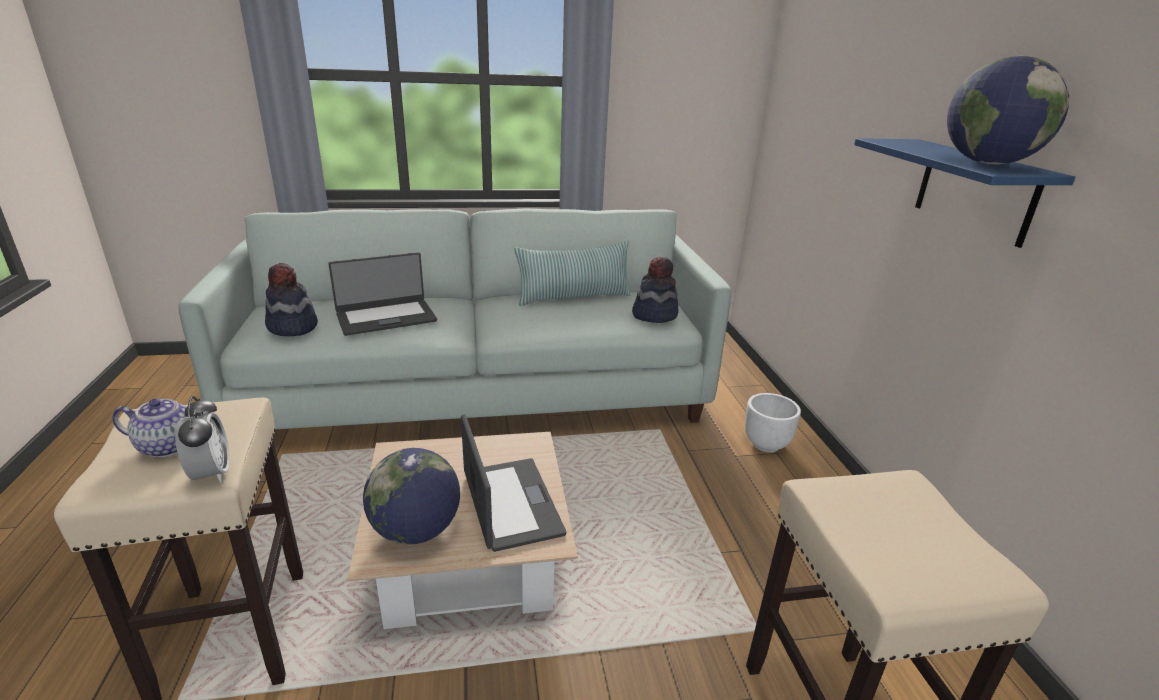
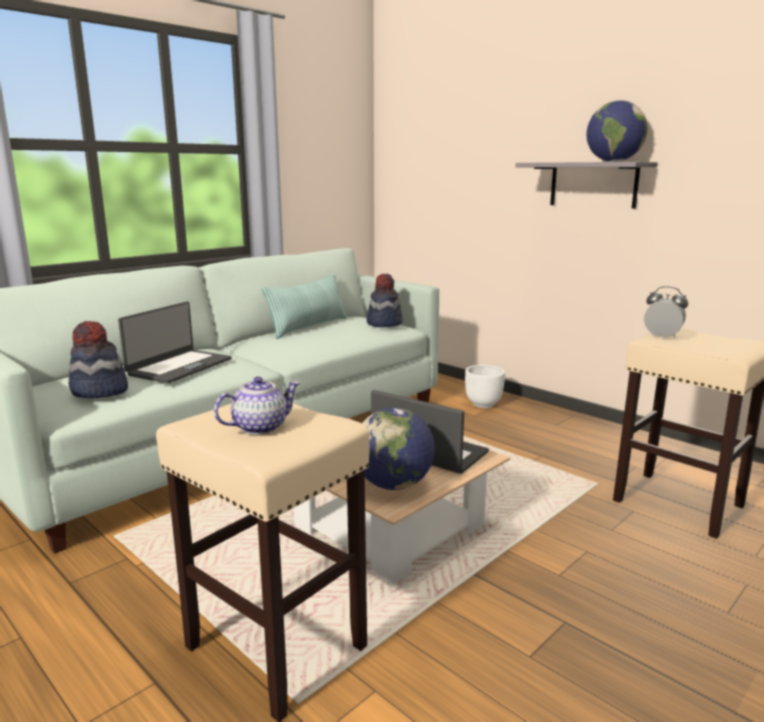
camera: 35 degrees left, 10 degrees down
(211, 474) = (337, 424): alarm clock -> alarm clock (662, 337)
(974, 191) = (593, 184): blue shelf -> grey shelf

